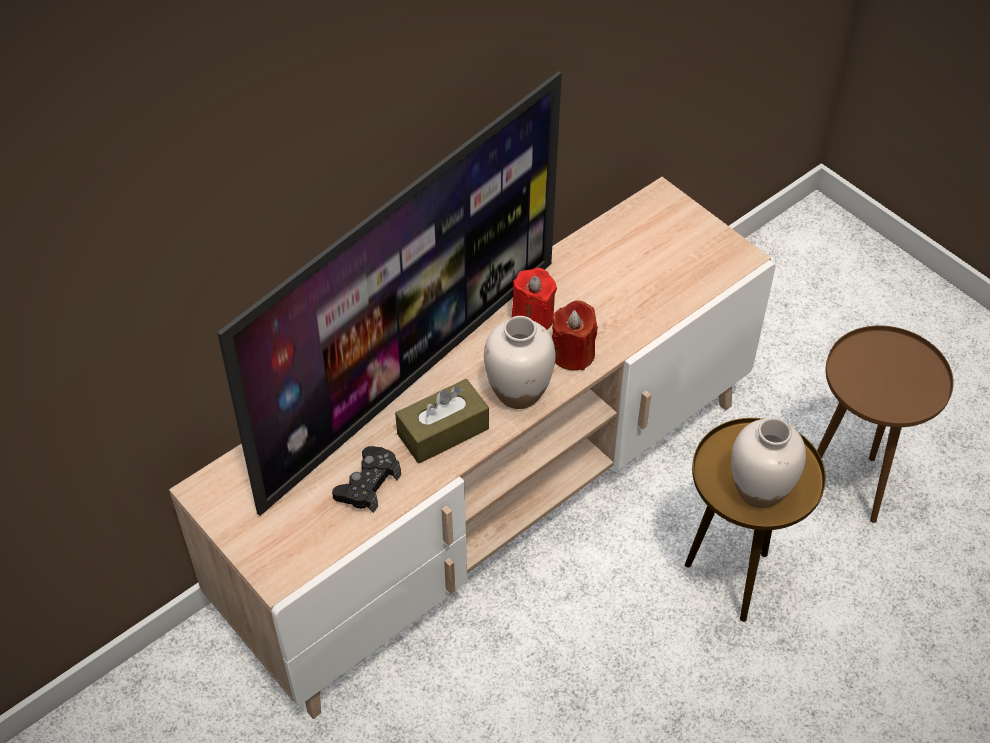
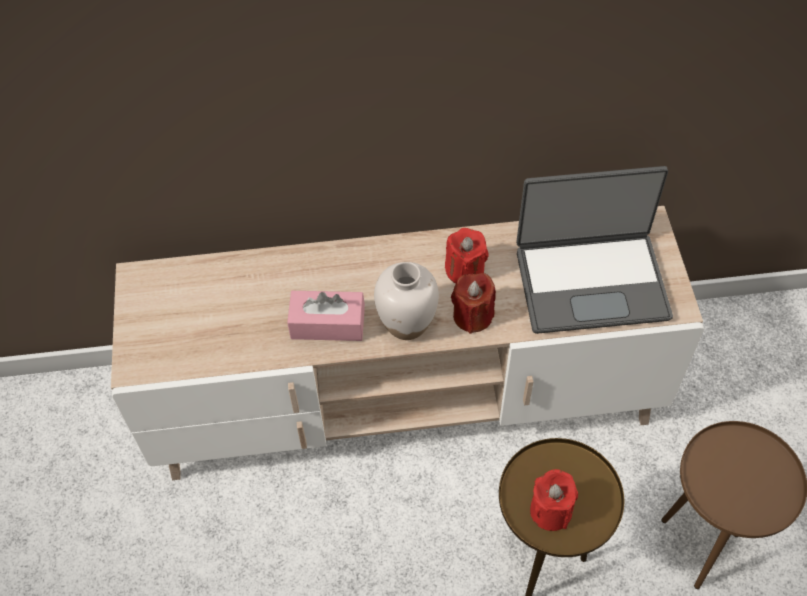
camera: 35 degrees right, 5 degrees up
(368, 484) = (244, 334): black game controller -> none
(409, 376) = (338, 268): television -> none
(443, 431) = (327, 324): brown tissue box -> pink tissue box
(652, 271) = (591, 281): none -> laptop
(759, 490) = (550, 511): white vase -> red candle

